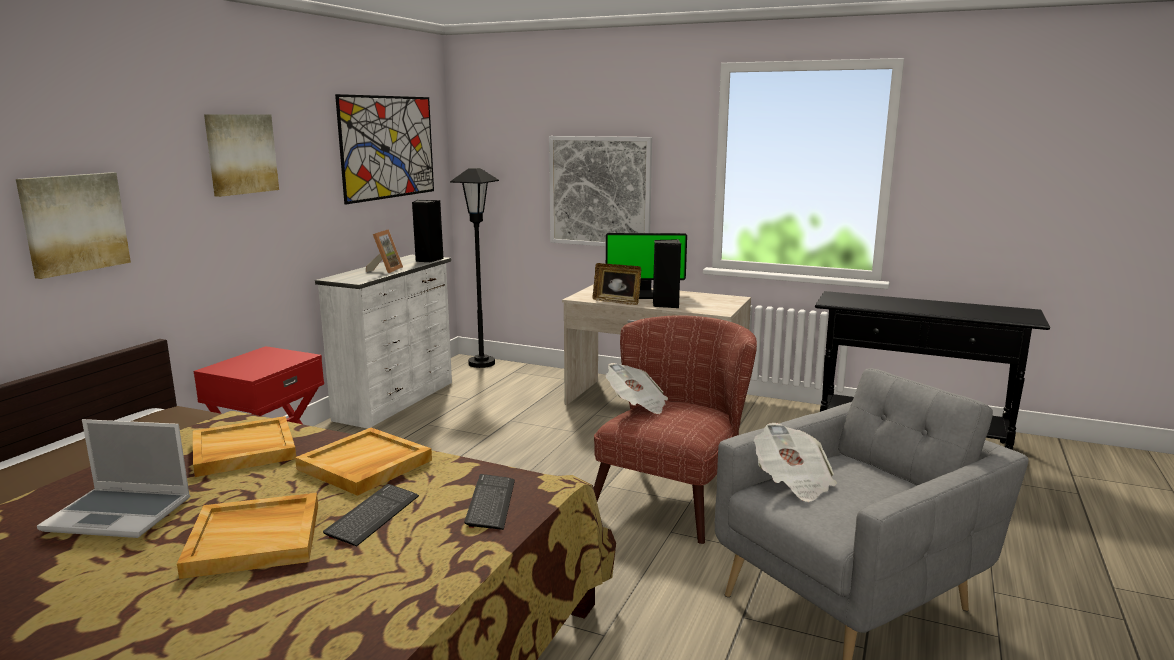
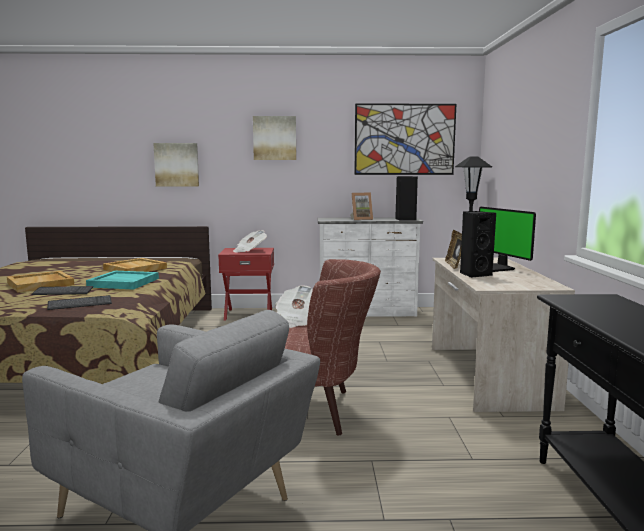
camera: 65 degrees right, 5 degrees down
(121, 514) = (65, 270): laptop -> none
(365, 465) = (123, 283): beige tray -> turquoise tray
(600, 191) = (529, 174): picture -> none
(793, 482) = (165, 372): newspaper -> newspaper (249, 250)

